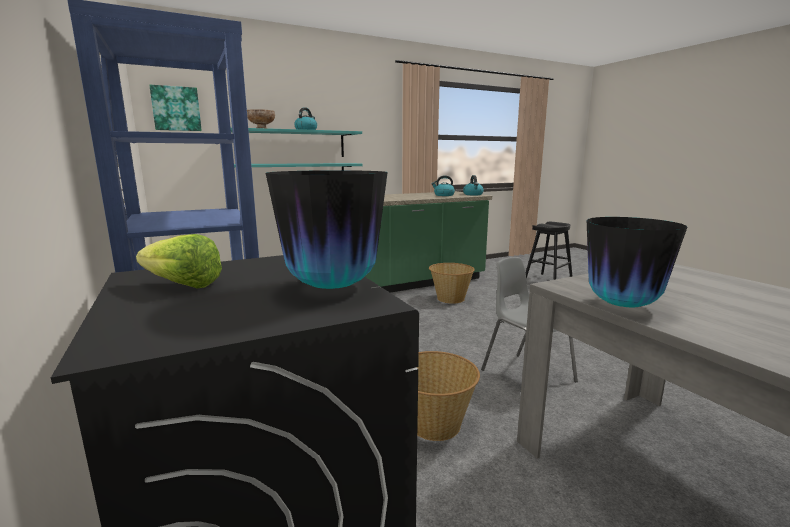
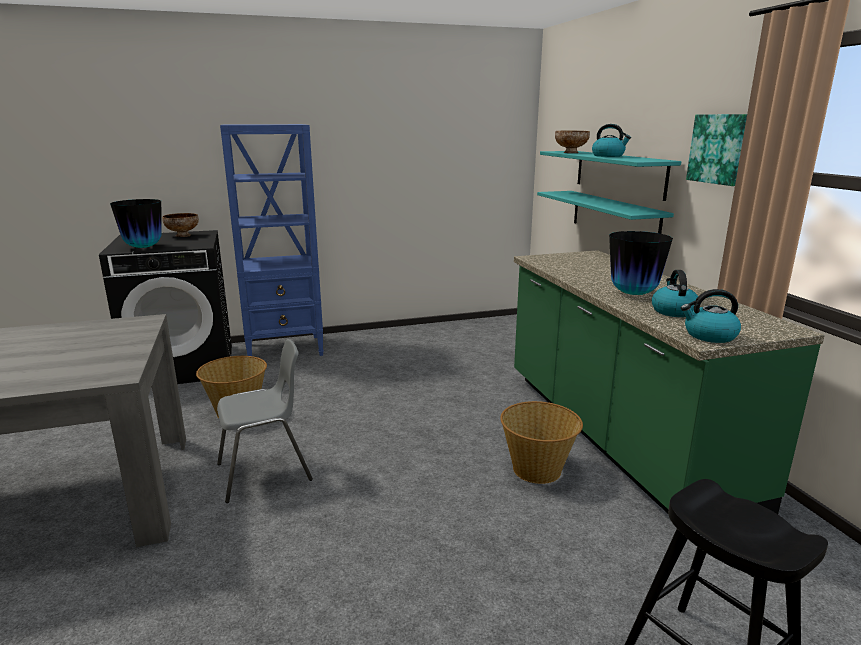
camera: 100 degrees right, 5 degrees up
(176, 108) = (553, 128): picture -> picture (719, 149)
(178, 284) = (182, 235): lettuce -> bowl
(622, 305) = (88, 326): vase -> vase (633, 294)

